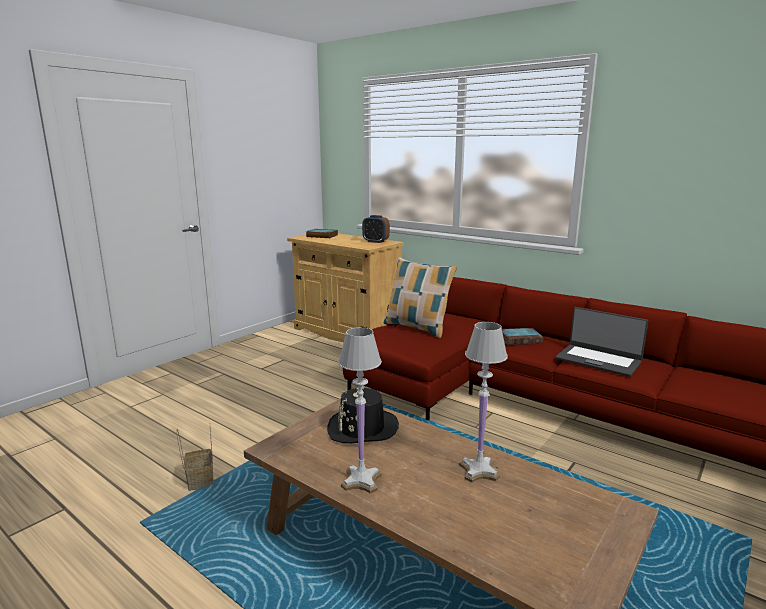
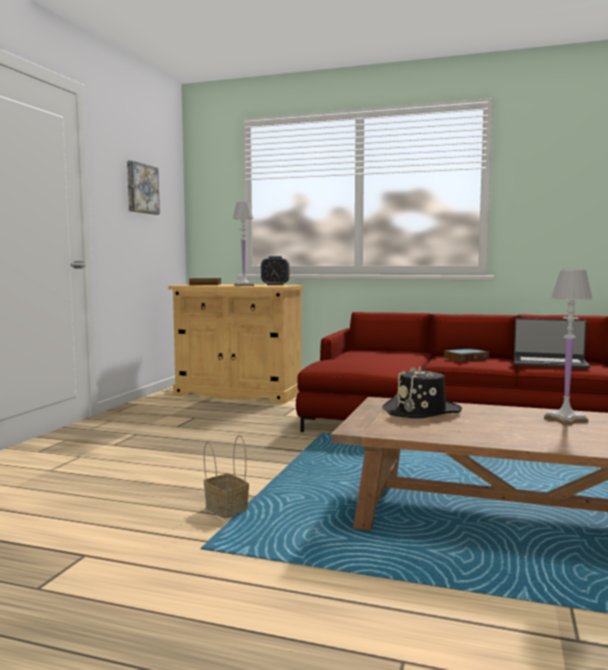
camera: 20 degrees left, 10 degrees down
(266, 151) = (141, 188): none -> picture
(361, 480) = (479, 434): white table lamp -> white table lamp (243, 285)
(417, 328) = (362, 357): pillow -> none

